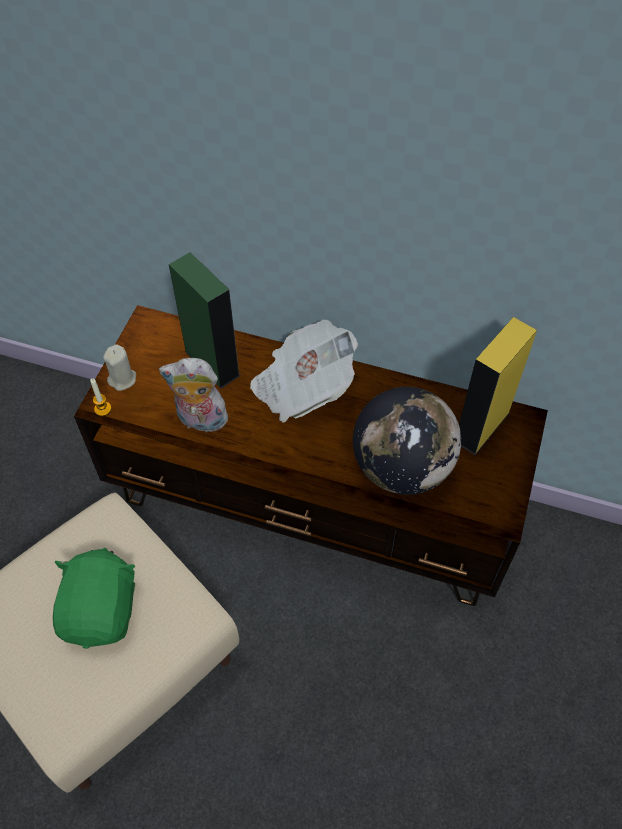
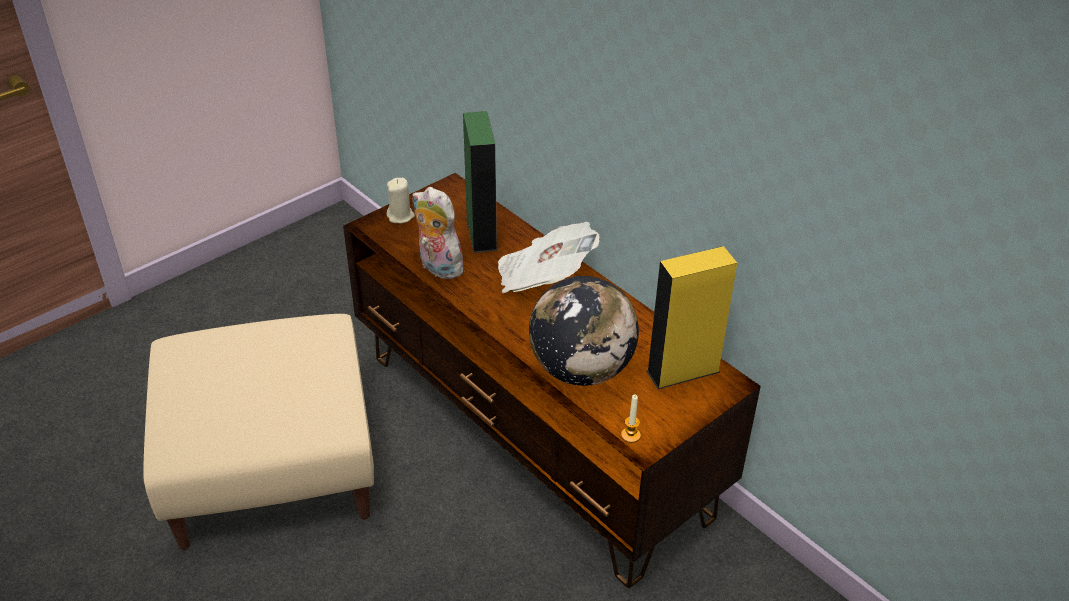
camera: 30 degrees right, 15 degrees down
(102, 610) = (270, 384): green plush toy -> none
(103, 409) = (368, 229): candle -> candle (630, 435)

